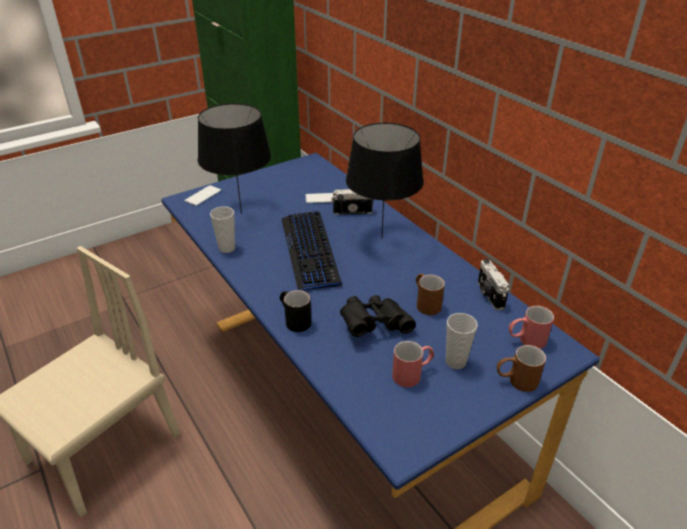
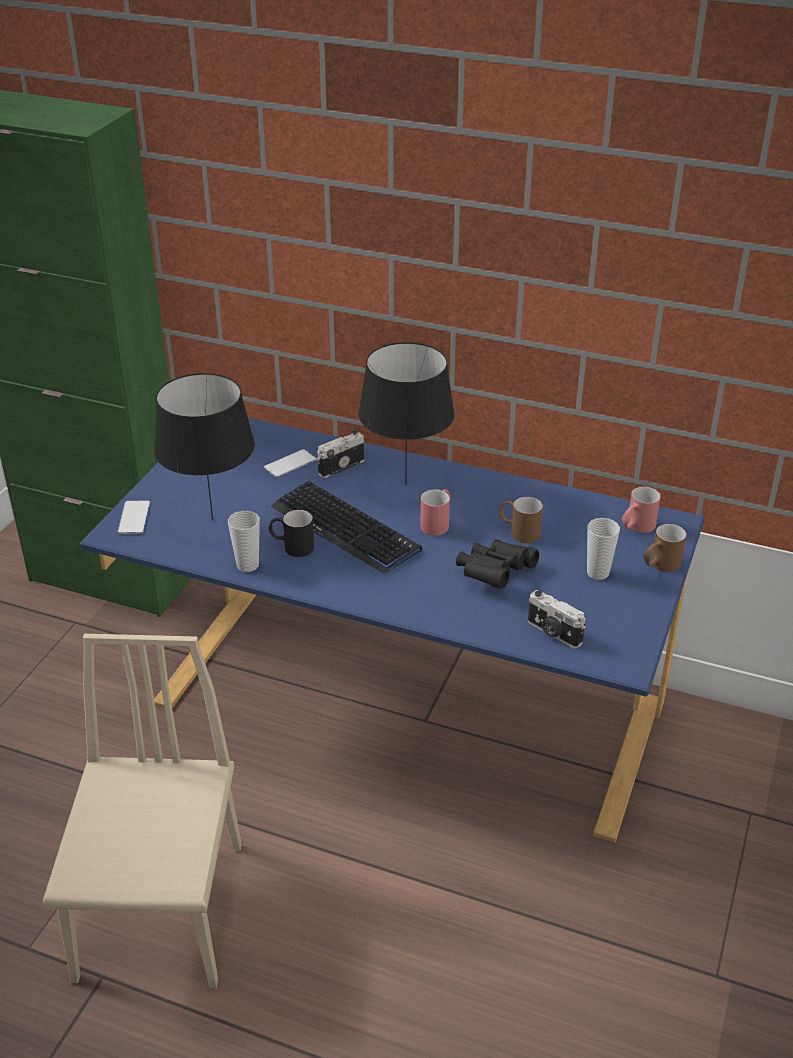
camera: 35 degrees left, 0 degrees up
(294, 319) = (412, 604): black mug -> black mug (291, 547)
(412, 374) = (573, 600): red mug -> red mug (437, 523)
(489, 295) = (567, 499): camera -> camera (553, 633)

